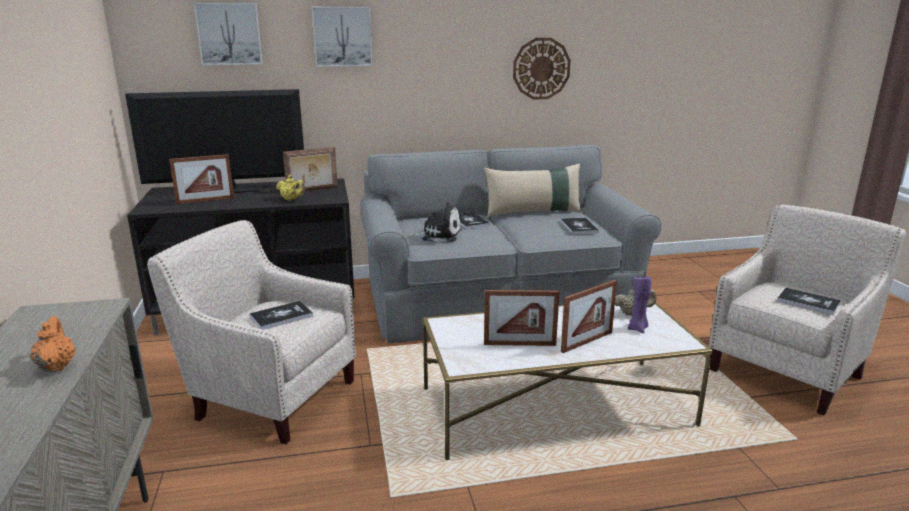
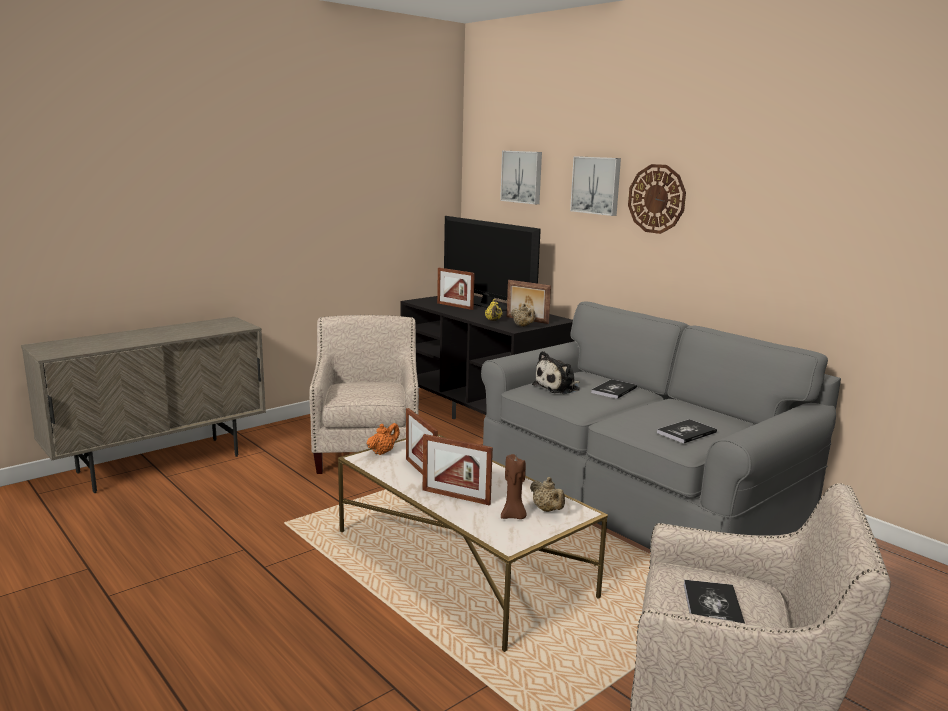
camera: 60 degrees right, 5 degrees down
(57, 366) = (171, 336): orange teapot -> orange teapot (383, 452)
(281, 316) = (370, 389): book -> none
(330, 195) = (523, 326): none -> beige teapot
(438, 235) = (558, 387): plush toy -> plush toy turned 75 degrees clockwise
(533, 212) = (697, 409): beige pillow -> none
(541, 68) = (789, 242): wall clock -> wall clock (656, 199)
(638, 328) = (514, 516): purple candle -> brown candle

